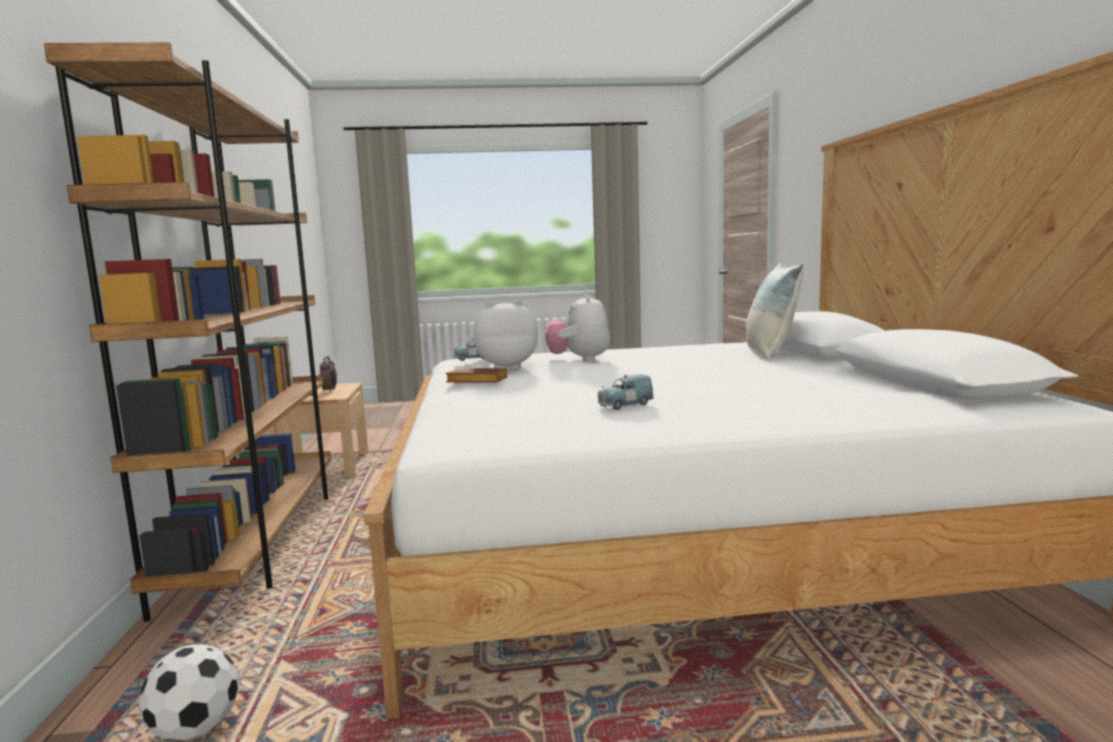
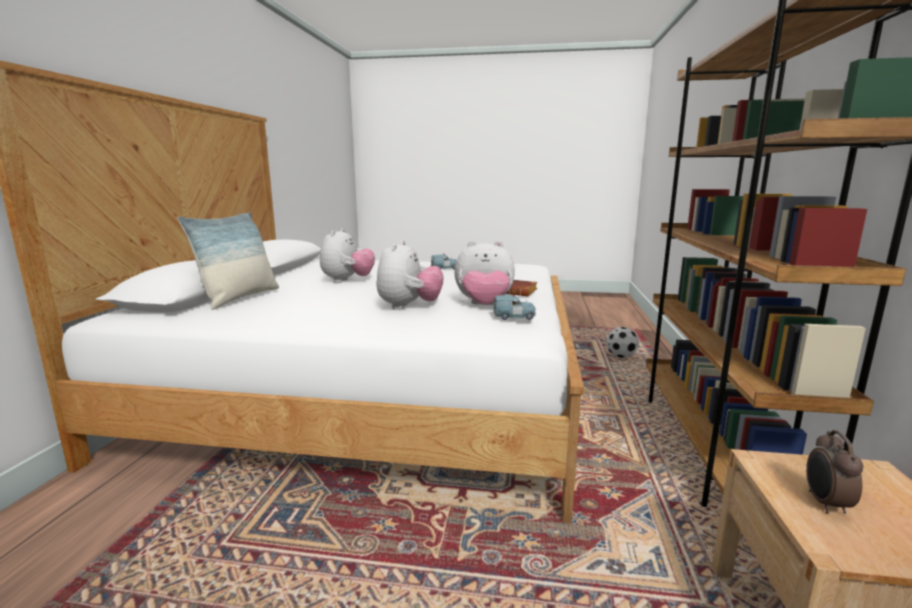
camera: 165 degrees left, 5 degrees up
(728, 376) = (347, 281): none -> plush toy

